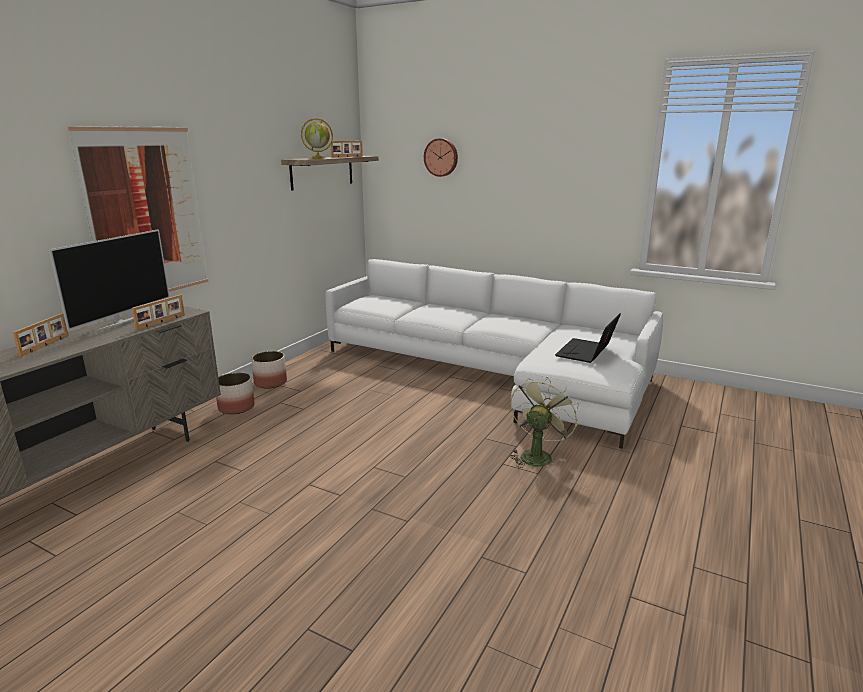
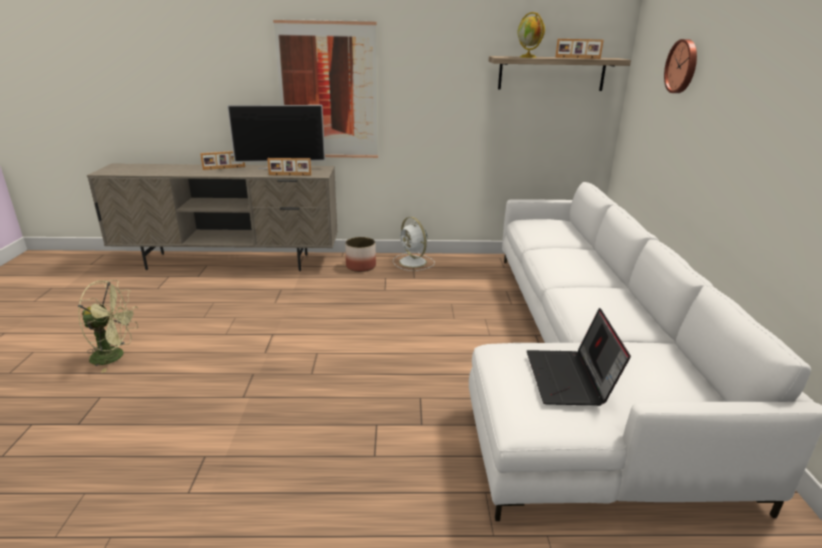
camera: 60 degrees right, 5 degrees up
(271, 382) = (413, 262): planter -> white fan
(537, 455) = (414, 445): green fan -> green fan (115, 356)
(587, 352) = (570, 379): laptop -> laptop turned 90 degrees counterclockwise

